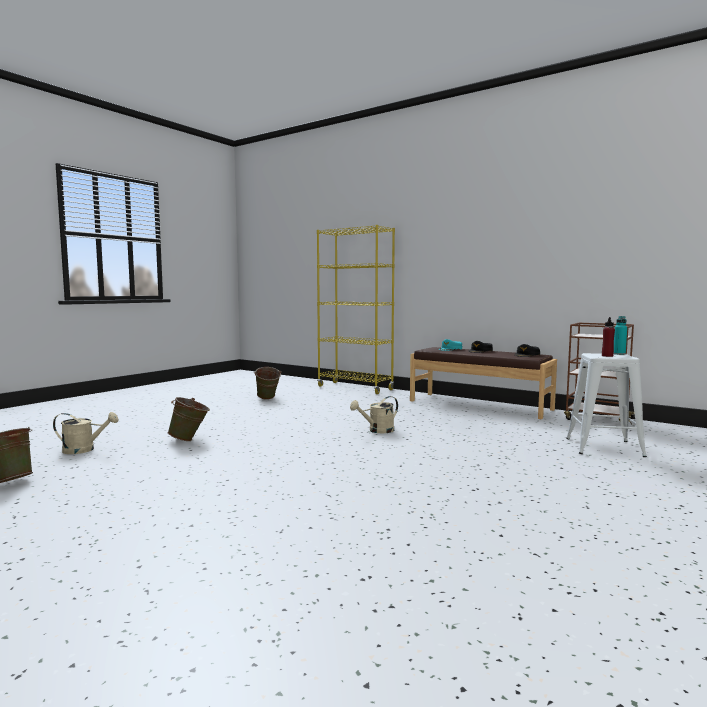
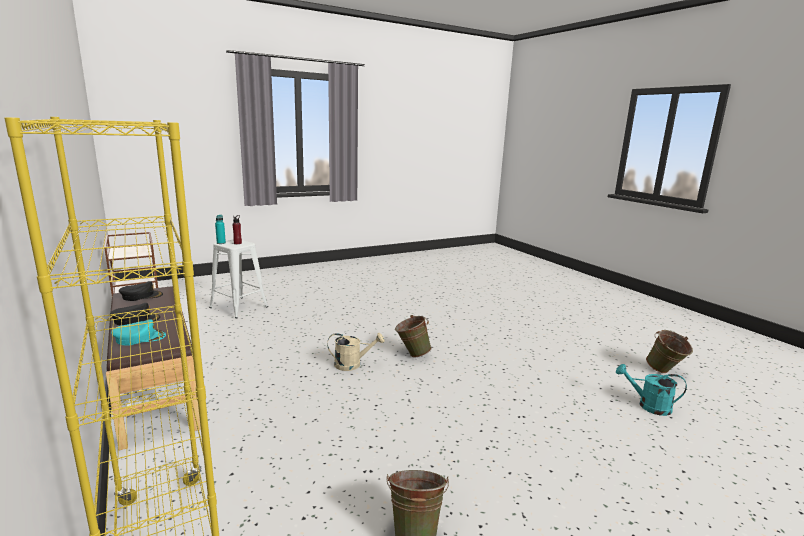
camera: 155 degrees left, 10 degrees up
(84, 450) = (648, 406): beige watering can -> turquoise watering can
(190, 440) = (544, 397): green bucket -> green bucket (412, 354)

